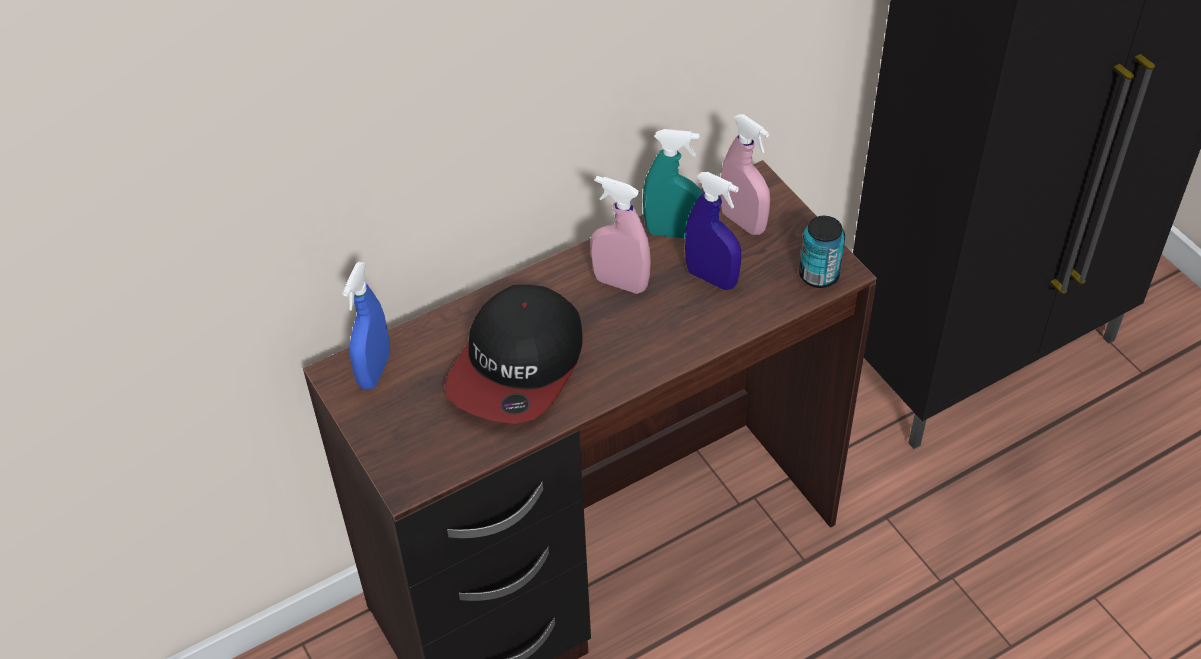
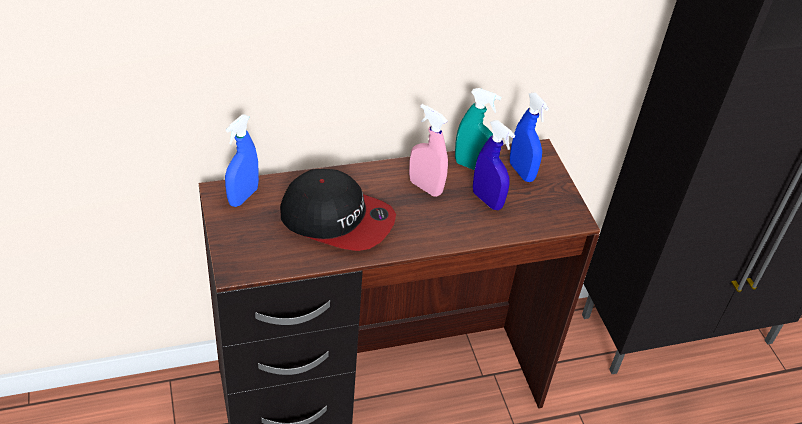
camera: 10 degrees right, 5 degrees down
(518, 366) = (337, 219): cap -> cap turned 105 degrees counterclockwise
(743, 222) = (521, 172): pink spray bottle -> blue spray bottle
(819, 275) = (561, 218): can -> none

